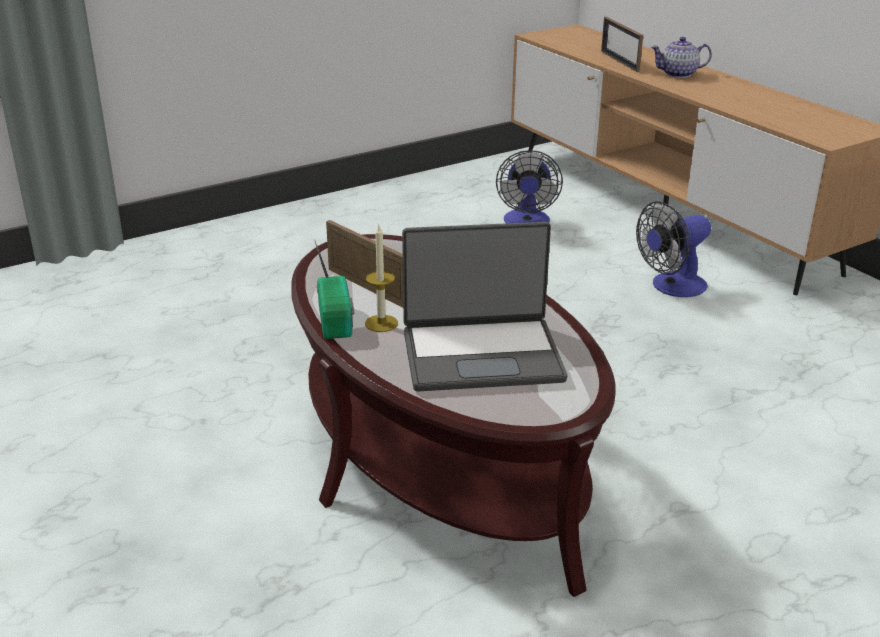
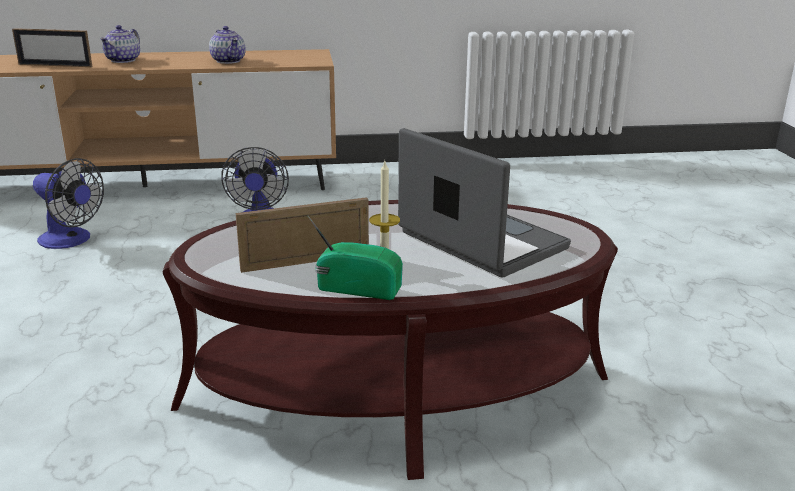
camera: 65 degrees left, 5 degrees down
(482, 355) = (479, 242): laptop -> laptop turned 60 degrees counterclockwise
(755, 106) = (228, 61): none -> teapot

